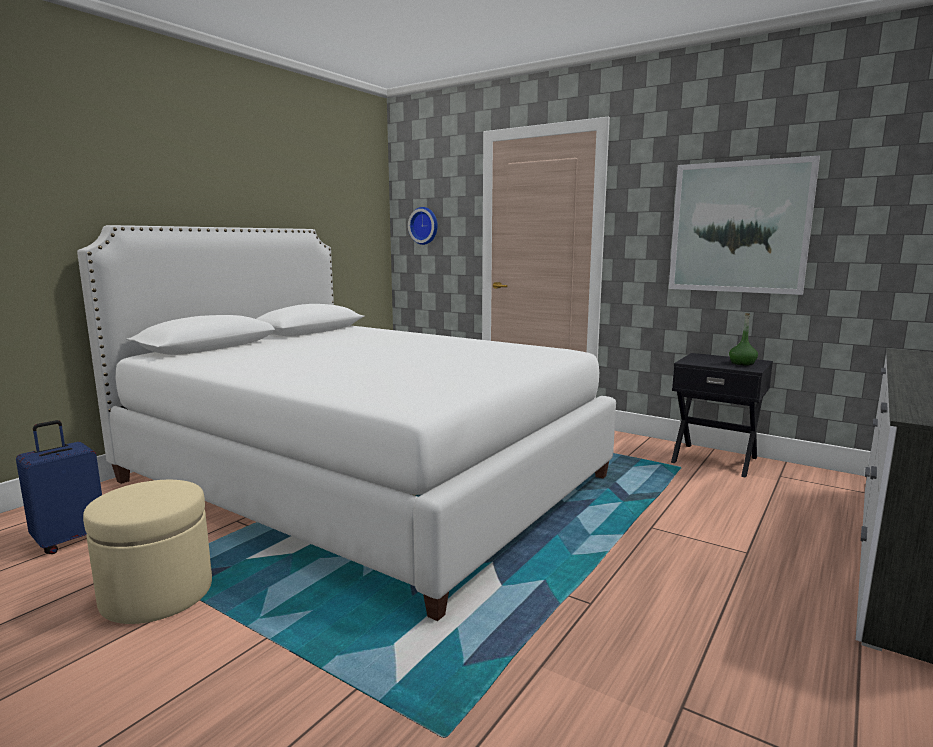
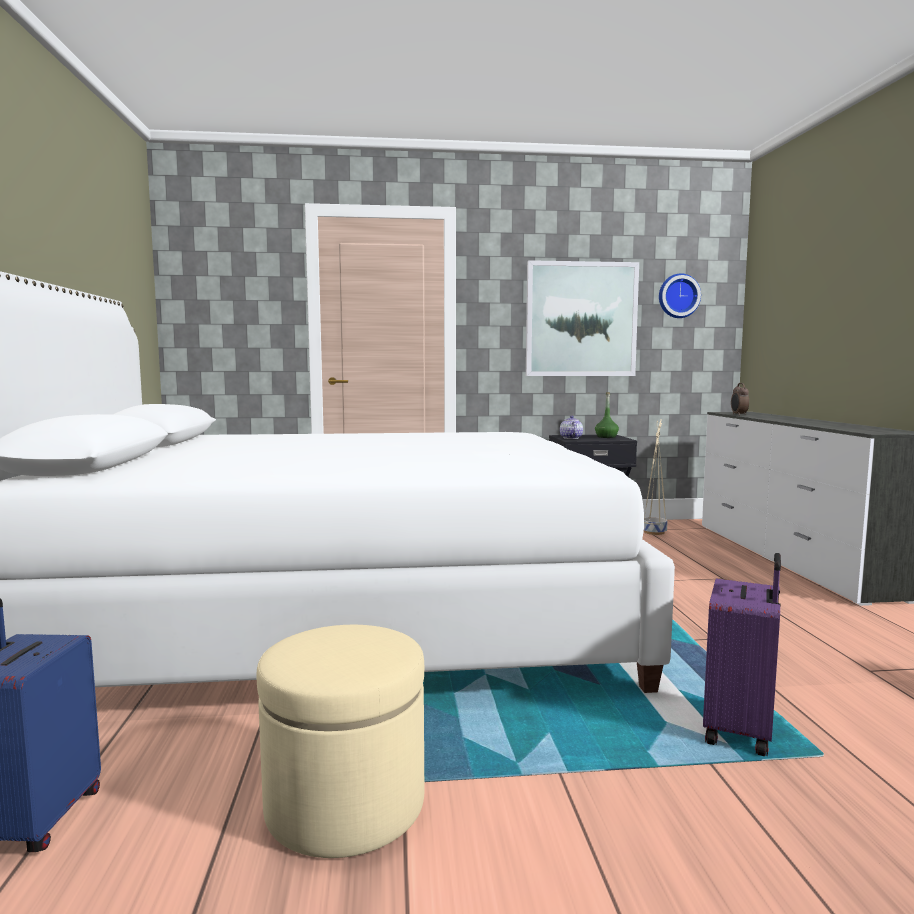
camera: 40 degrees left, 5 degrees down
(424, 226) = (218, 310): wall clock -> wall clock (678, 296)
(430, 681) = (740, 731): none -> purple suitcase
(697, 359) = (570, 438): none -> teapot
(784, 481) = (654, 532): none -> beige planter
(898, 359) = (738, 415): none -> alarm clock

